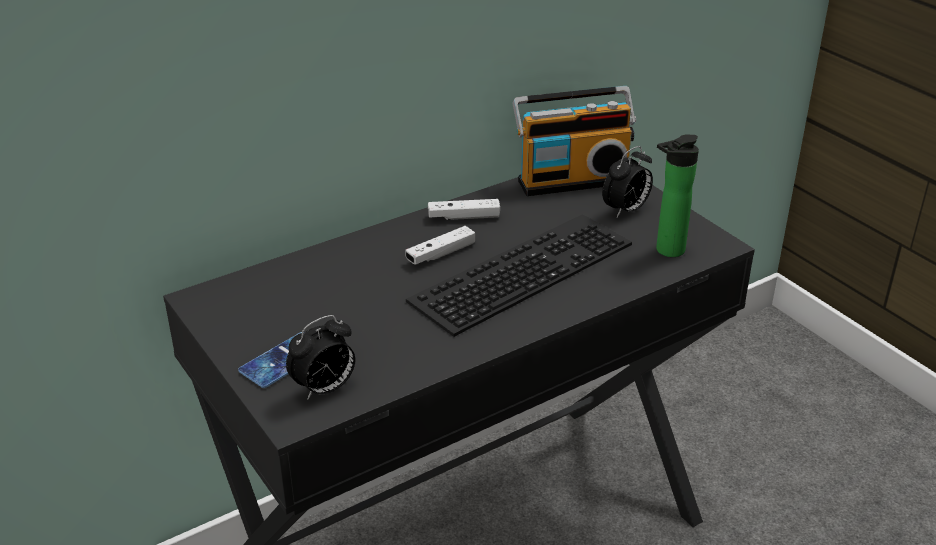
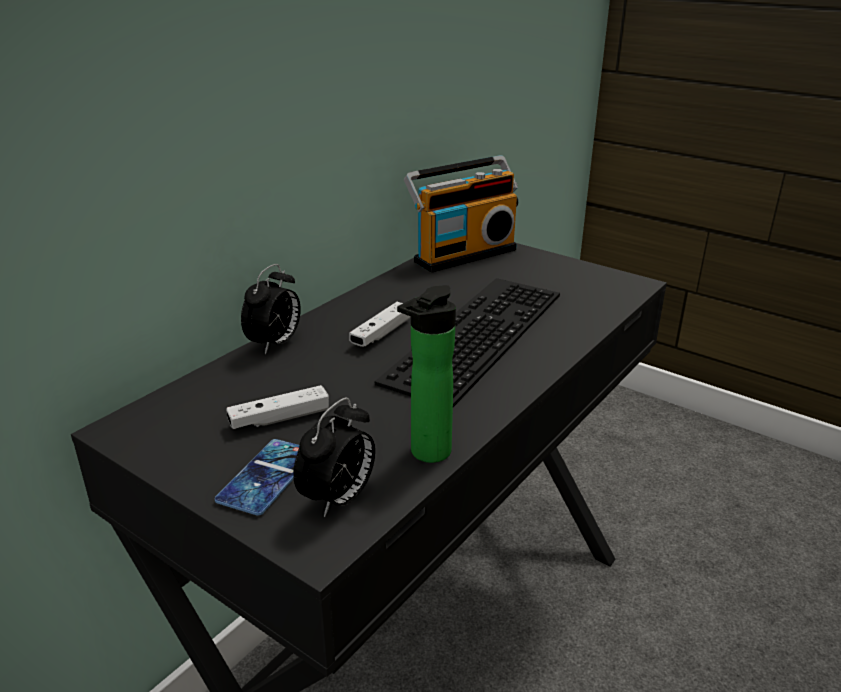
camera: 20 degrees left, 5 degrees down
(464, 217) = (382, 298): white game controller -> white game controller (279, 418)
(626, 210) = (531, 270): alarm clock -> alarm clock (275, 344)
(666, 251) = (595, 296): bottle -> bottle (426, 454)

